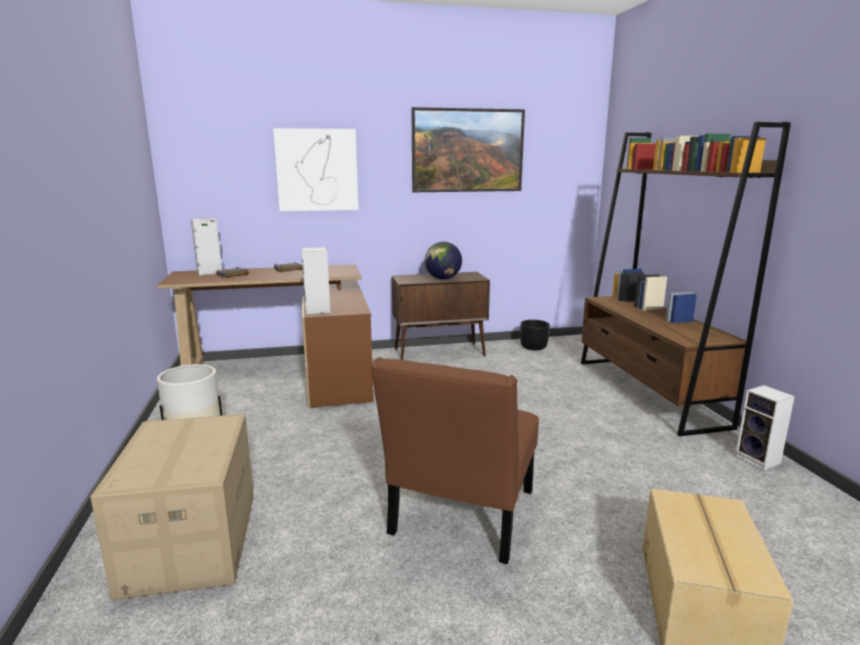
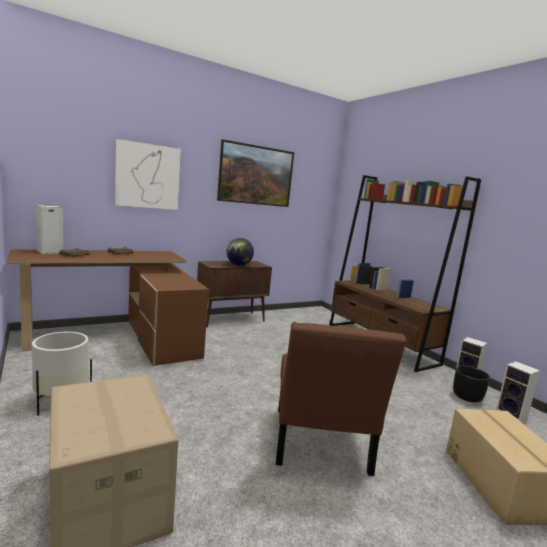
camera: 20 degrees left, 5 degrees down
(318, 310) = (164, 286): speaker -> speaker (512, 416)
(533, 347) = (292, 315): black planter -> black planter (467, 397)

